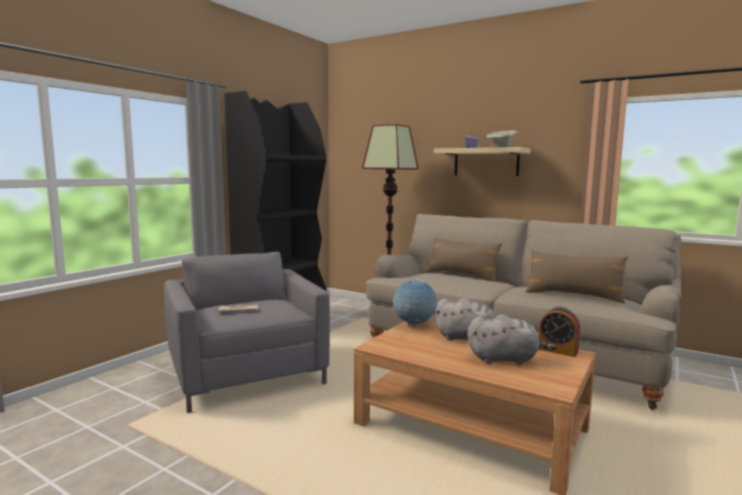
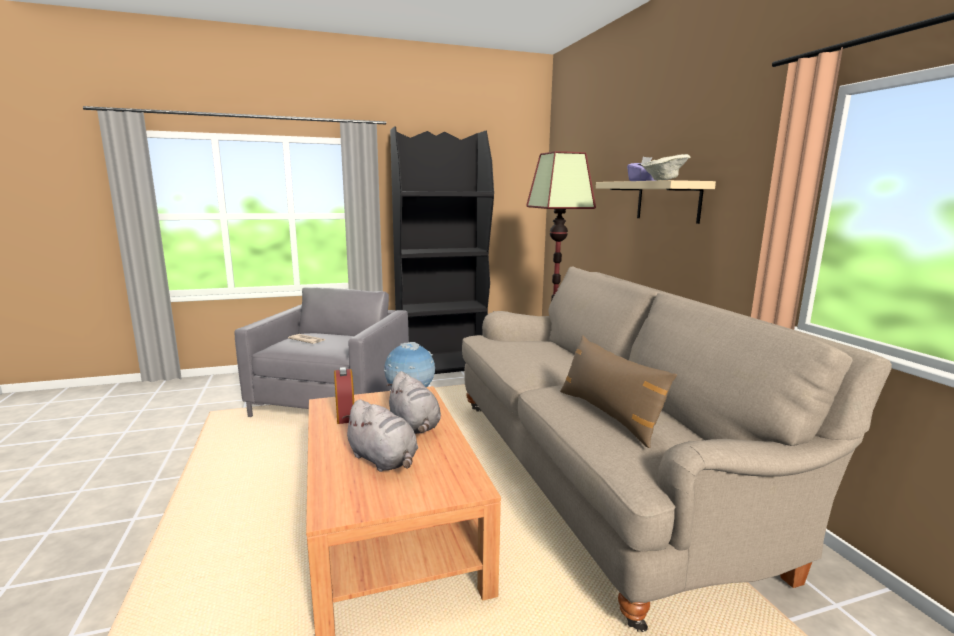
camera: 40 degrees right, 5 degrees up
(462, 275) = (568, 352): brown pillow -> none
(557, 350) = (461, 475): alarm clock -> alarm clock (345, 414)

